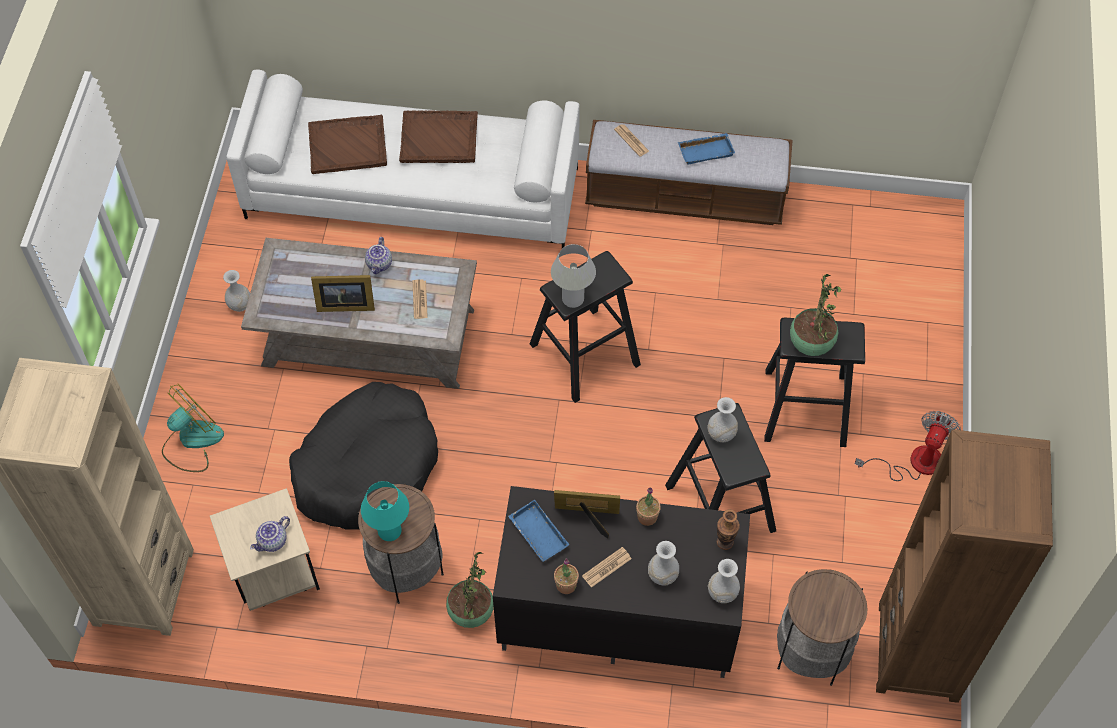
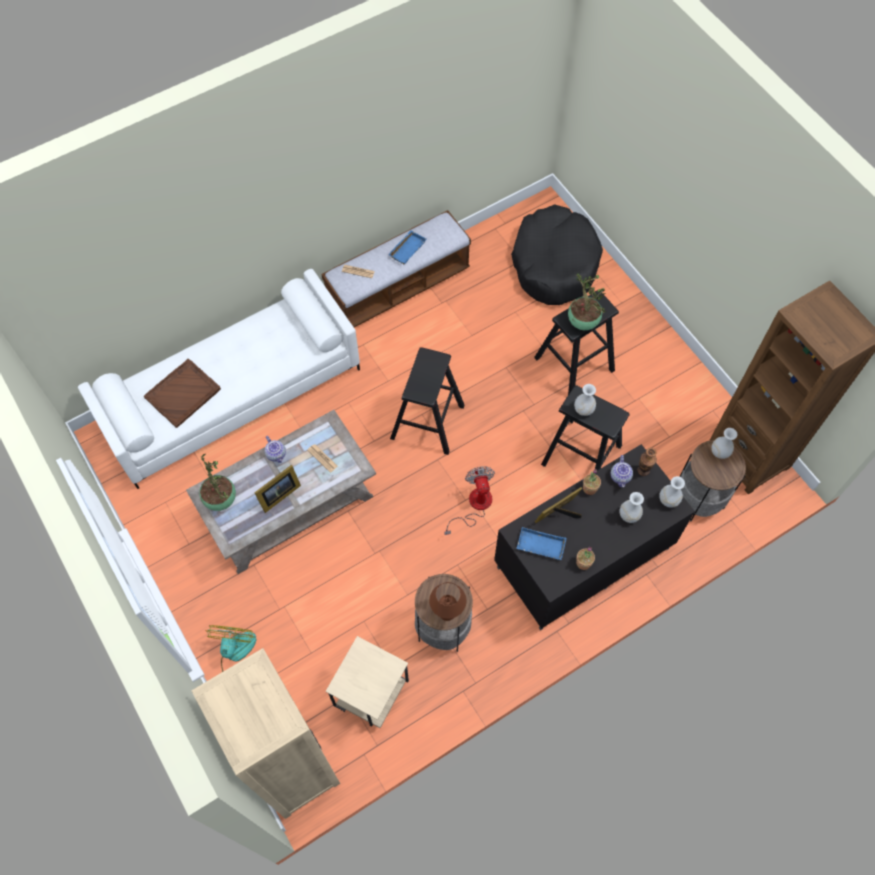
camera: 40 degrees left, 5 degrees up
(240, 304) = (187, 545): white vase -> white vase (720, 452)
(273, 542) = (380, 675): teapot -> teapot (621, 477)
(367, 466) = (362, 584): black dog bed -> black dog bed (554, 263)
(389, 531) = (447, 612): turquoise table lamp -> brown table lamp
(439, 138) = (238, 349): brown tray -> none
(471, 611) = (503, 622): potted plant -> potted plant (220, 499)
(573, 299) = (428, 391): white table lamp -> none
(606, 567) = (595, 535): newspaper -> none
(914, 462) = (655, 353): fan -> fan (474, 506)

